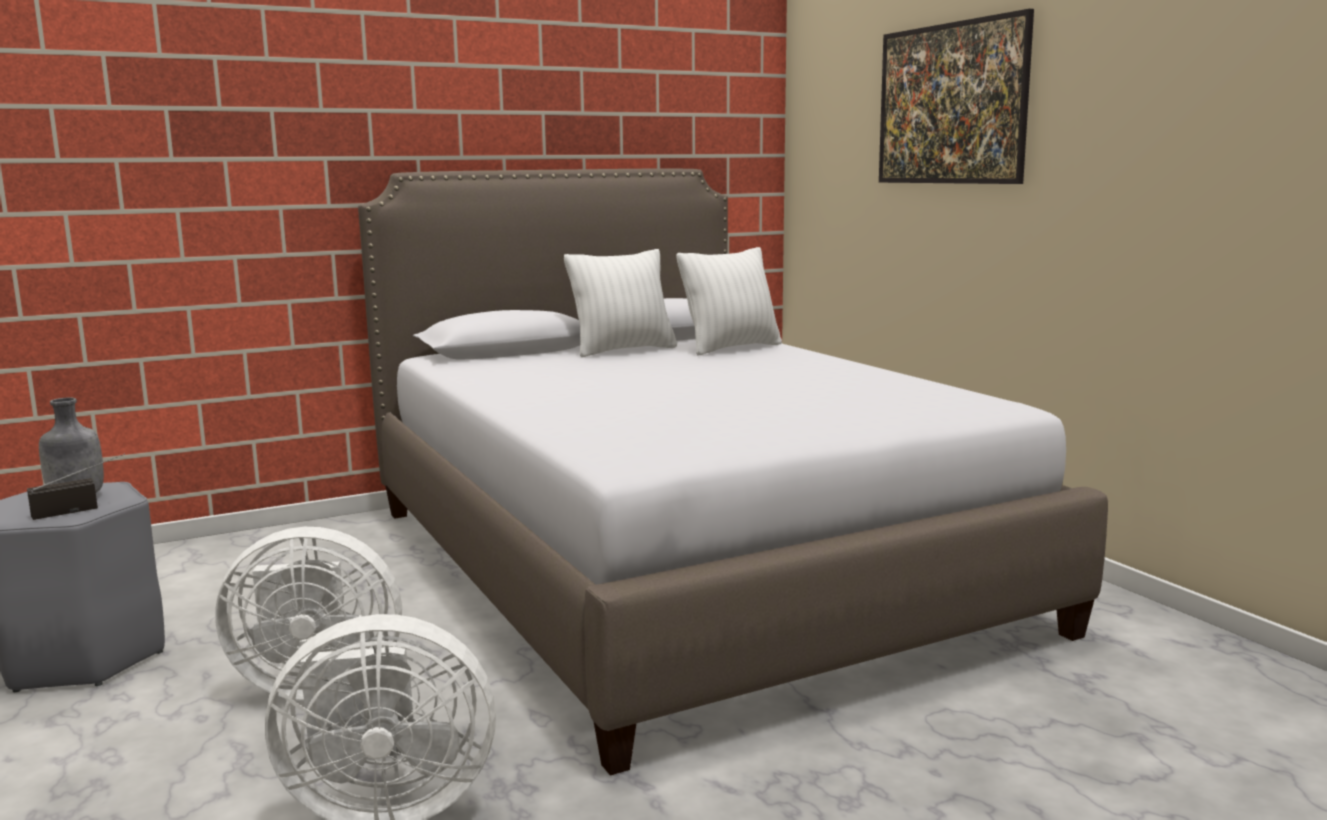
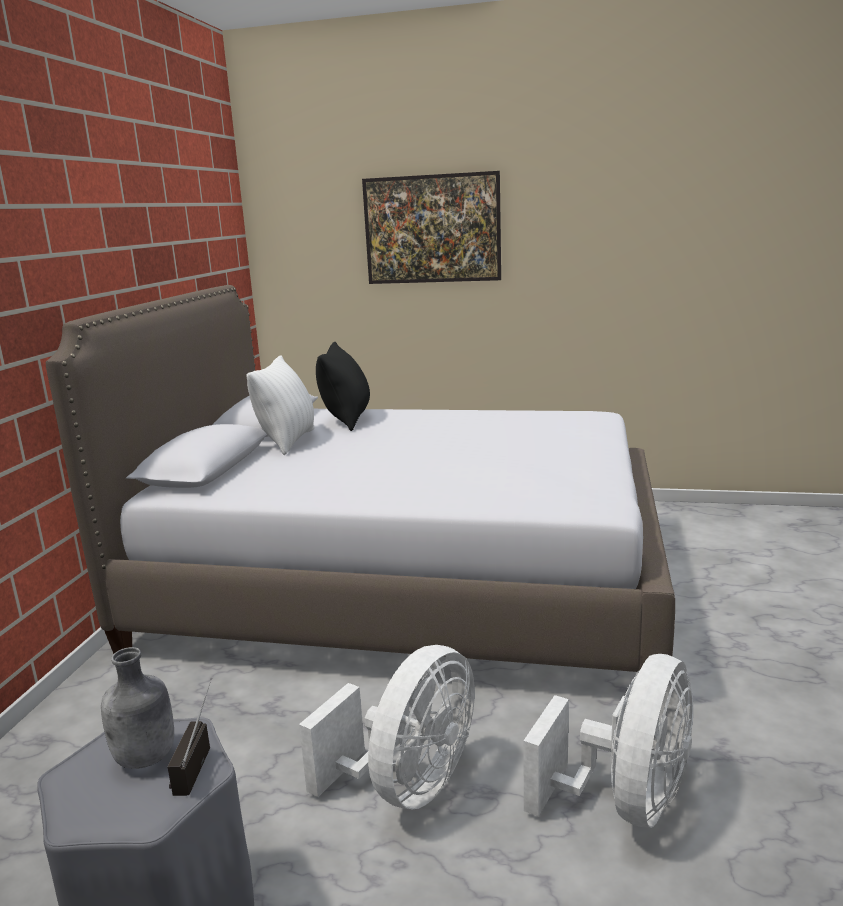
camera: 50 degrees left, 5 degrees up
(731, 348) = (347, 420): white pillow -> black pillow

